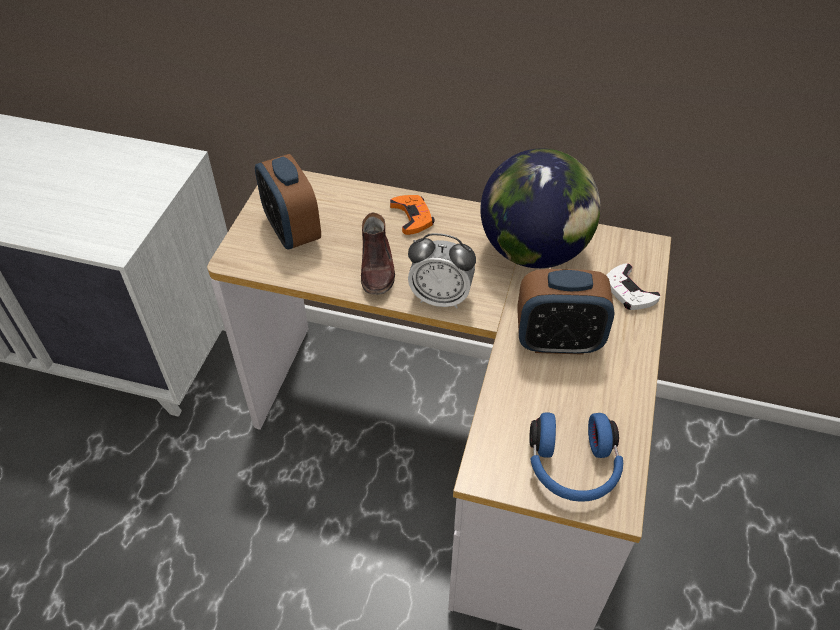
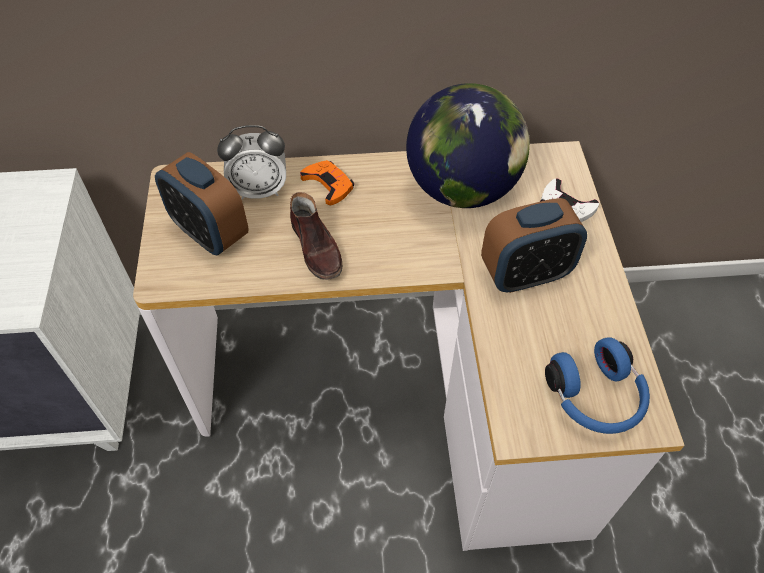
camera: 20 degrees left, 5 degrees up
(440, 297) = (395, 262): alarm clock -> alarm clock (259, 190)

